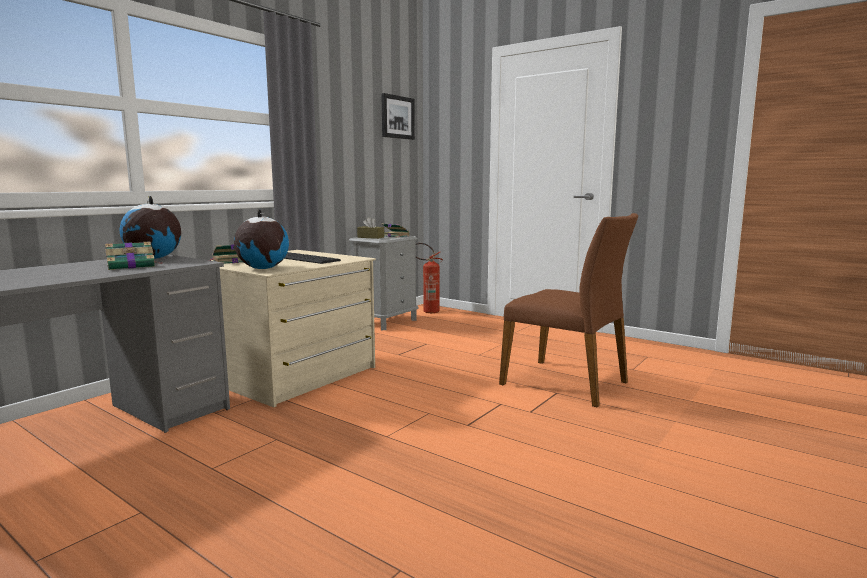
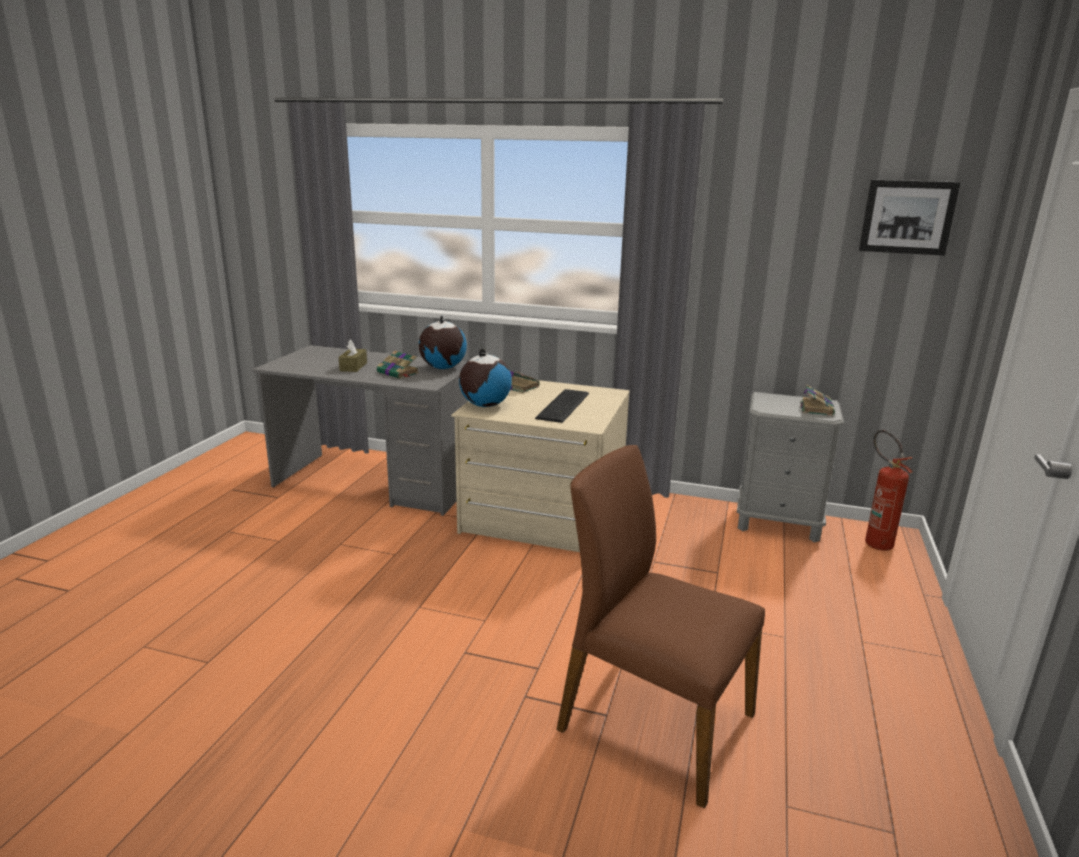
camera: 70 degrees right, 10 degrees up
(370, 237) = (775, 400): brown tissue box -> brown tissue box (353, 367)
(566, 383) = (653, 722): brown chair -> brown chair turned 105 degrees clockwise

